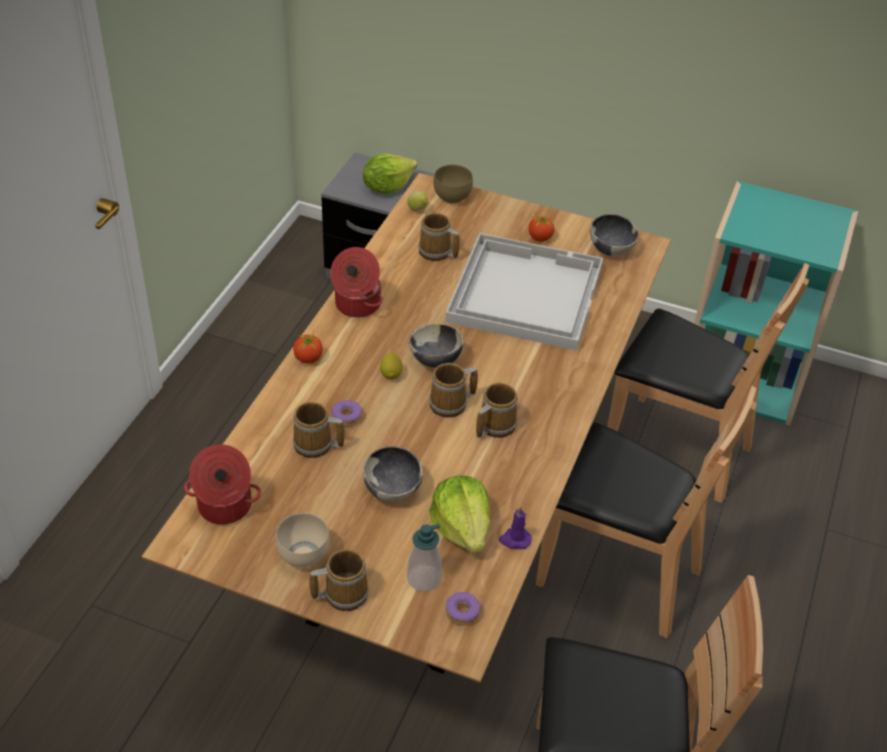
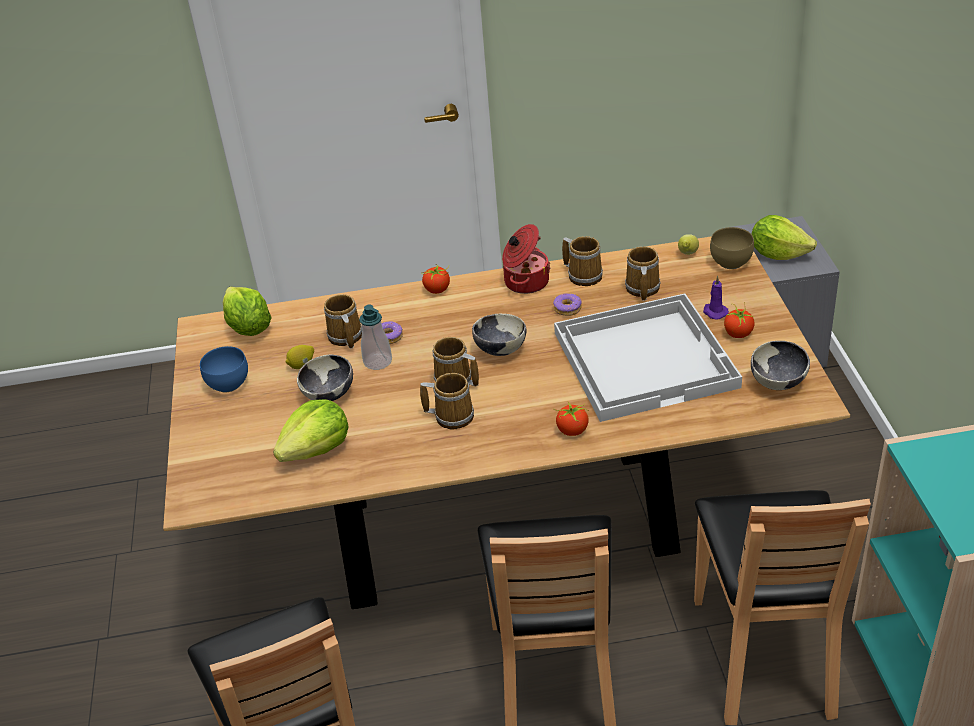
camera: 65 degrees right, 5 degrees down
(224, 507) = (248, 328): cooking pot -> lettuce
(305, 554) = (230, 384): beige bowl -> blue bowl
(342, 593) = (204, 419): mug -> mug (584, 275)
(391, 374) = (460, 336): lemon -> lemon (302, 365)
(424, 578) = (247, 453): soap dispenser -> soap dispenser (378, 361)
(462, 612) = (226, 488): donut -> donut (567, 309)
(515, 540) = (325, 484): purple candle -> purple candle (714, 312)
(574, 369) = (572, 431): none -> tomato

